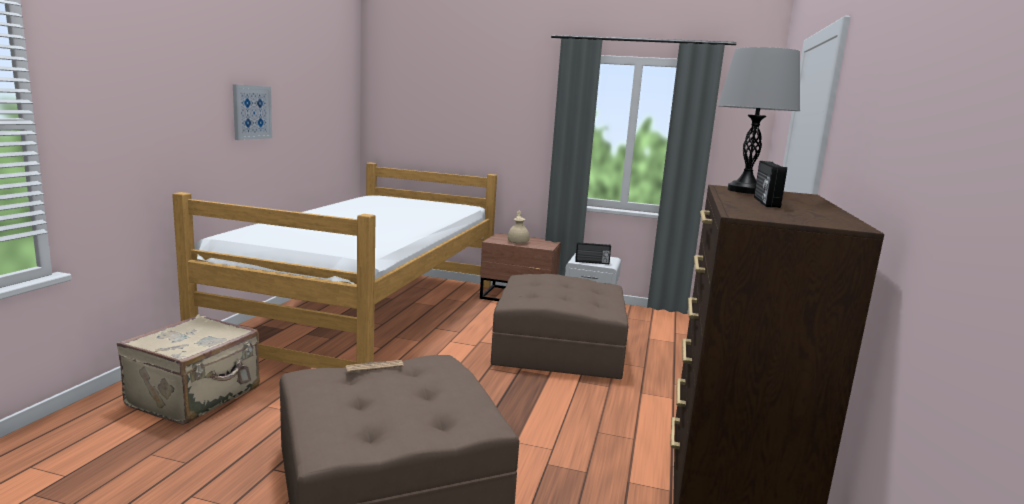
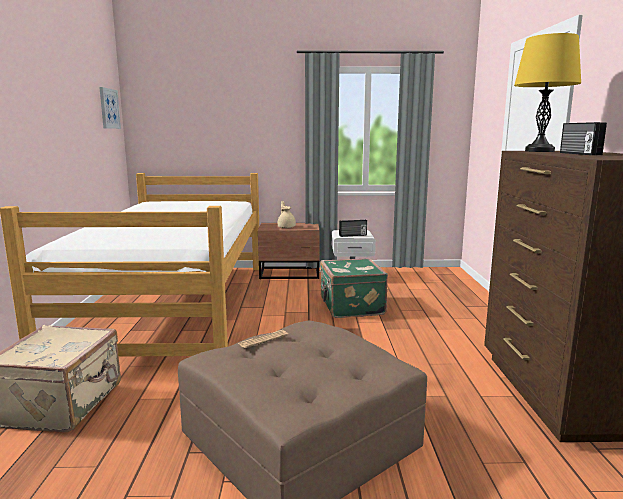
camera: 15 degrees left, 0 degrees up
(251, 112) = (47, 127): picture -> picture (109, 108)
(558, 348) = (350, 307): brown ottoman -> green suitcase
(745, 191) = (539, 151): grey table lamp -> yellow table lamp

